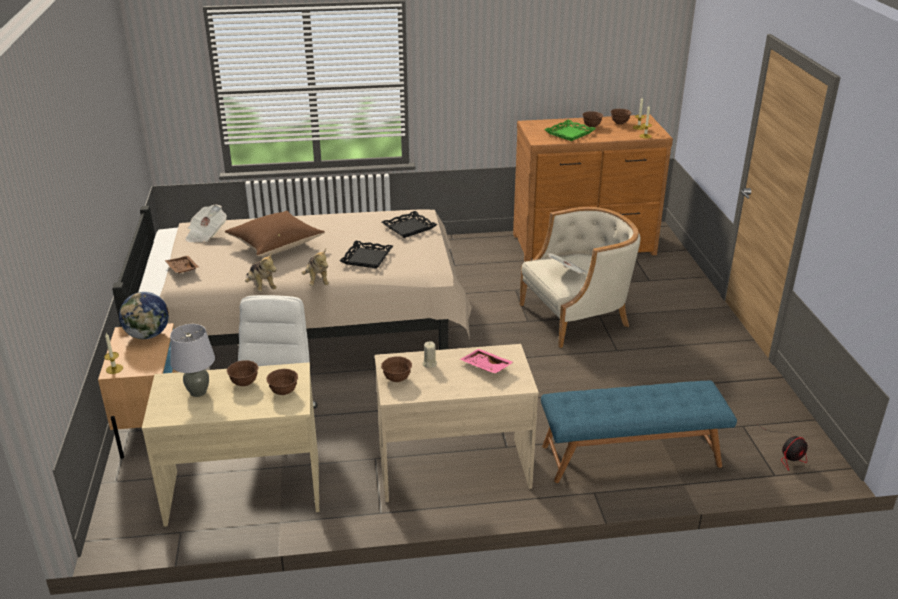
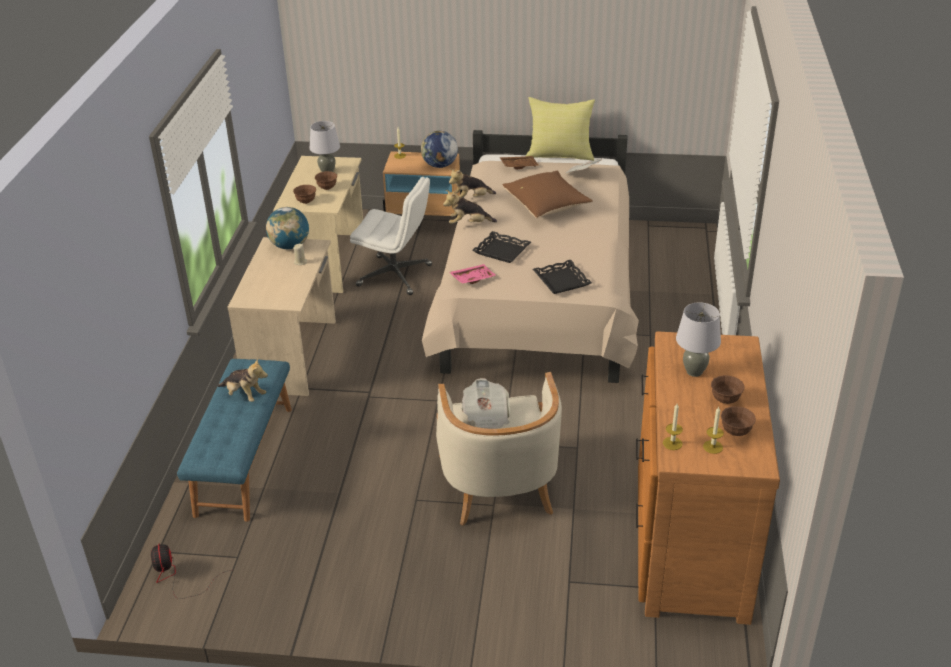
camera: 105 degrees right, 5 degrees up
(150, 253) = (560, 154): none -> yellow pillow
(397, 379) = (290, 246): brown bowl -> globe
(485, 367) = (277, 287): pink tray -> pink tray (472, 278)
(570, 134) = (694, 372): green tray -> grey table lamp
(615, 401) = (244, 395): none -> plush toy

